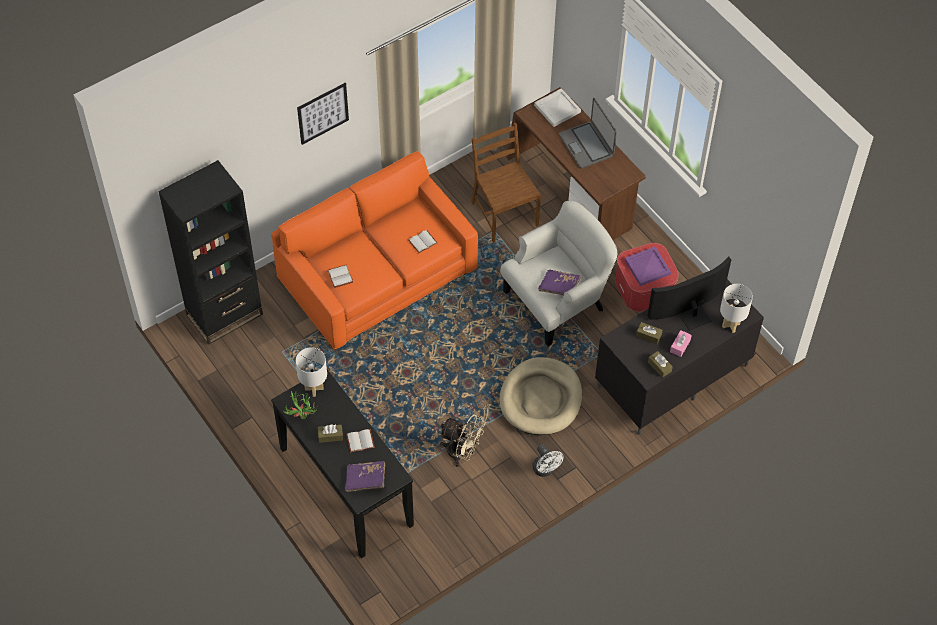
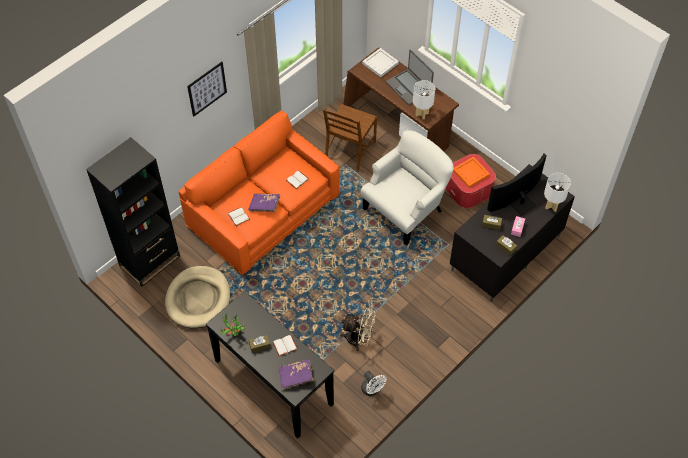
camera: 10 degrees left, 0 degrees up
(313, 389) = (238, 309): white table lamp -> white table lamp (421, 114)
(503, 214) = (349, 150): brown chair -> brown chair turned 120 degrees counterclockwise
(541, 399) = (410, 287): beige dog bed -> beige dog bed (198, 299)
(545, 470) = (426, 342): white fan -> white fan (372, 390)
(559, 287) = (410, 198): purple book -> purple book (264, 206)
(646, 267) = (470, 173): purple tray -> orange tray

